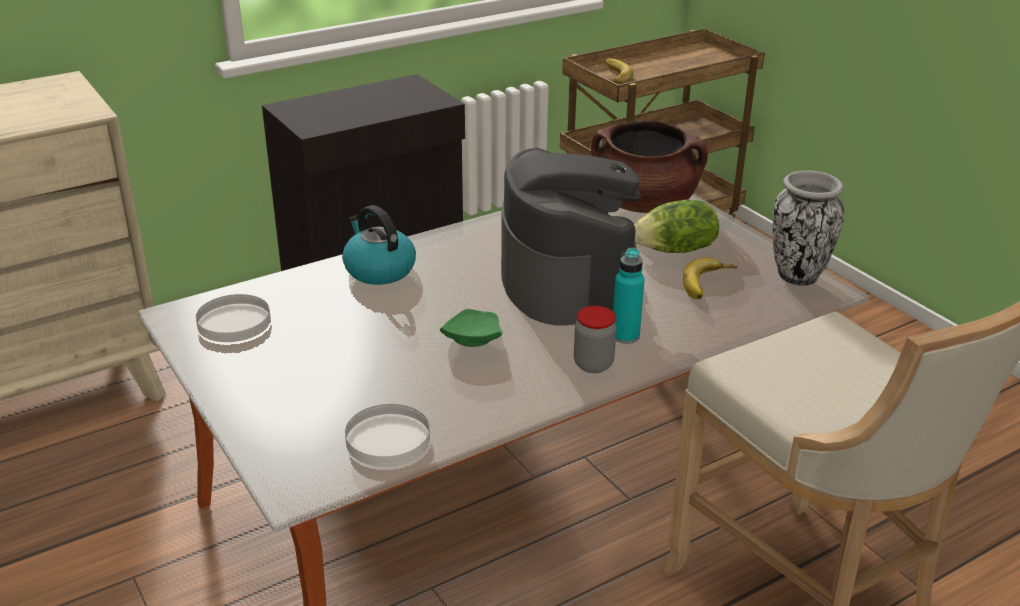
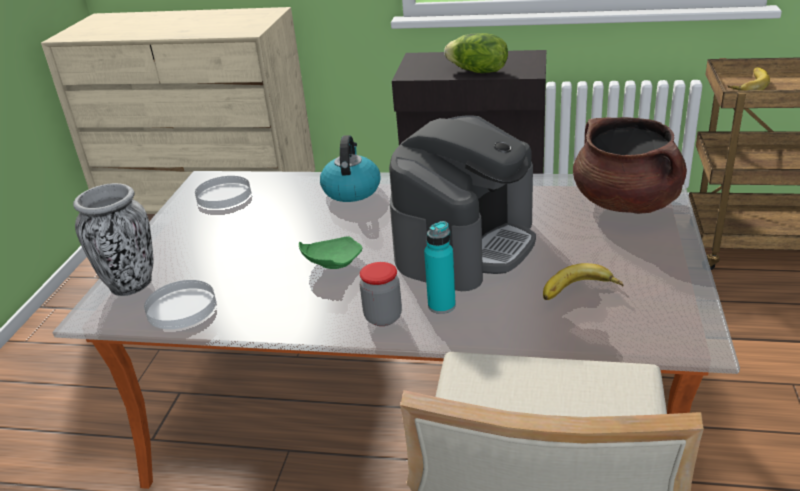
camera: 45 degrees right, 0 degrees up
(676, 250) = (595, 251): lettuce -> lettuce (477, 71)
(796, 276) = (682, 317): vase -> vase (131, 285)

